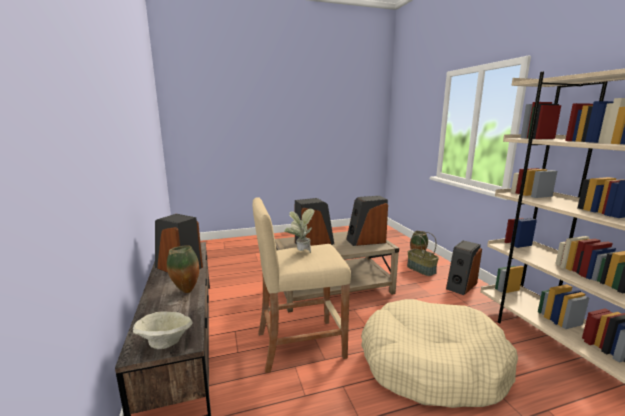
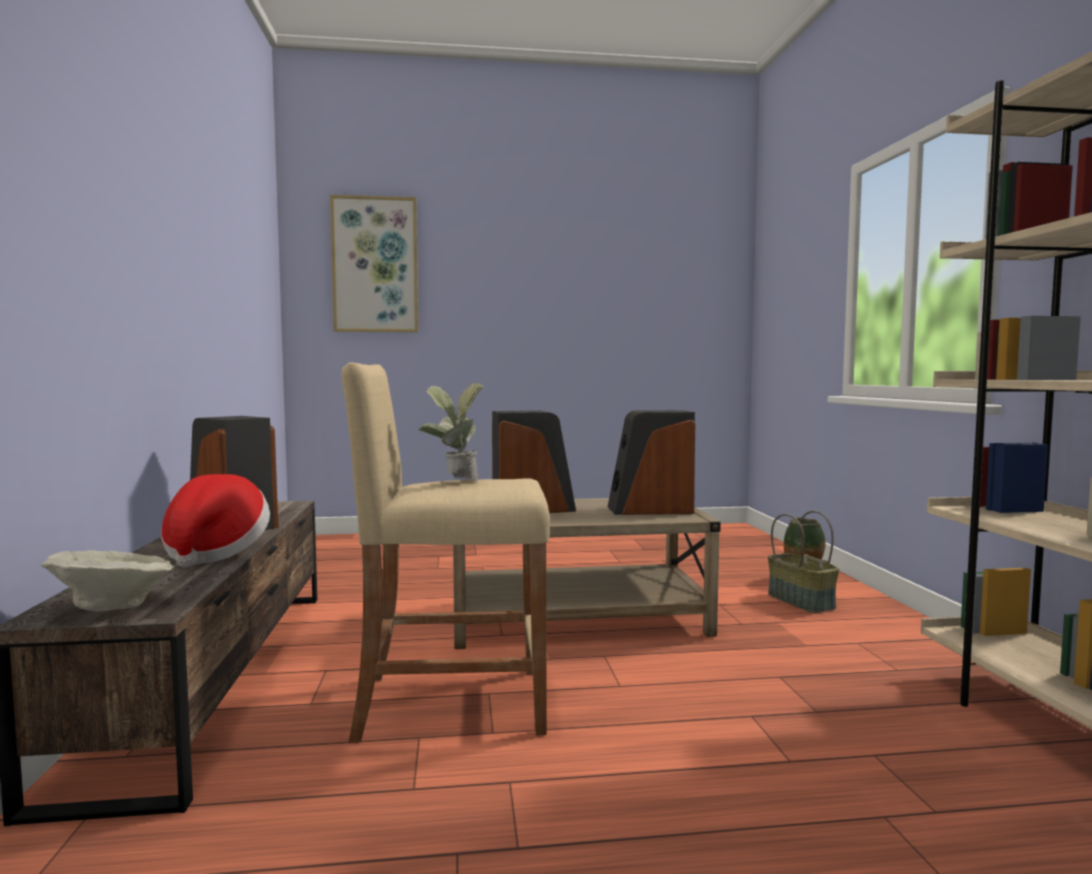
camera: 10 degrees right, 10 degrees down
(185, 291) = (215, 553): vase -> hat
(209, 107) = (375, 265): none -> picture
(431, 364) = (748, 765): beige dog bed -> none
(461, 285) = (889, 633): speaker -> none

